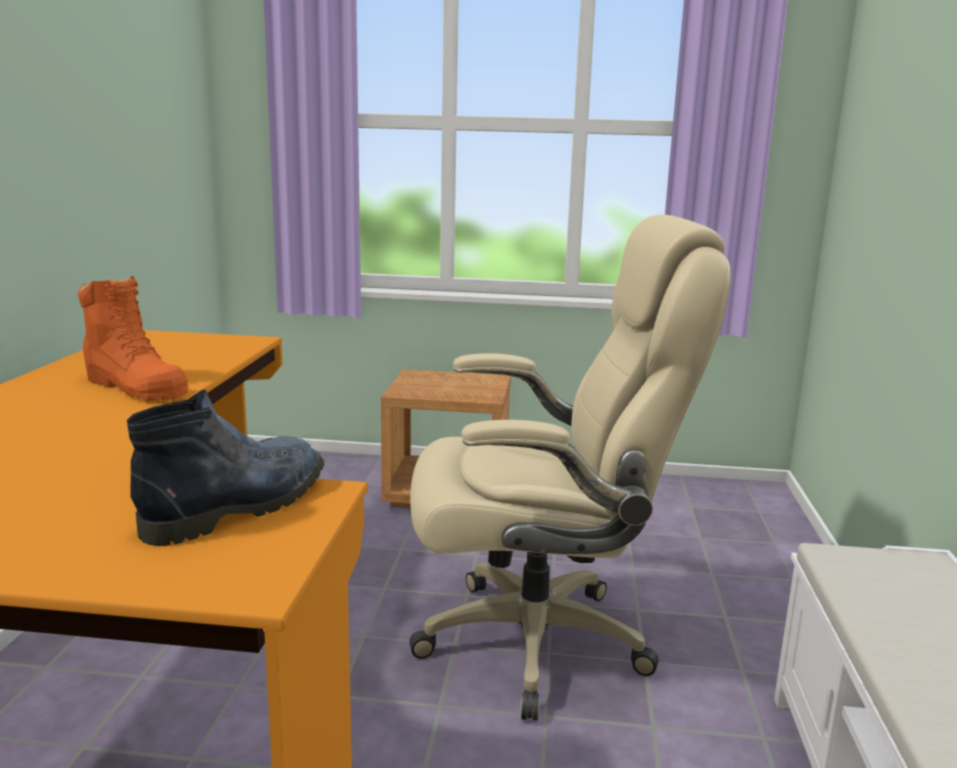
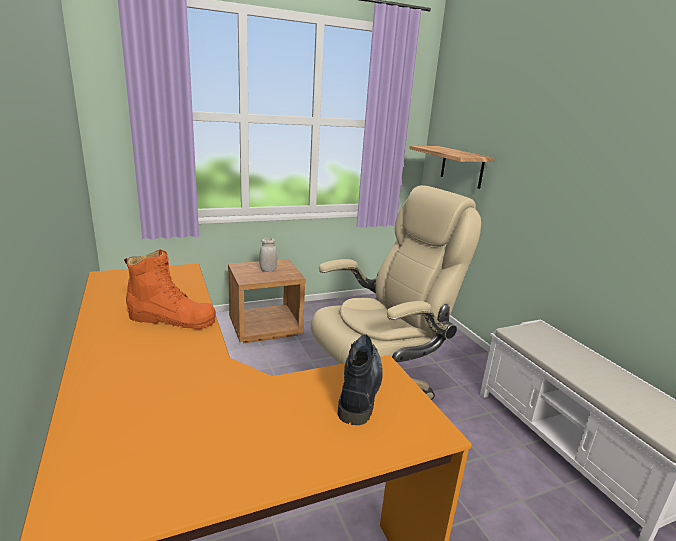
camera: 30 degrees left, 5 degrees up
(453, 385) = (268, 270): none -> white jar
(869, 207) = (462, 167): none -> shelf

